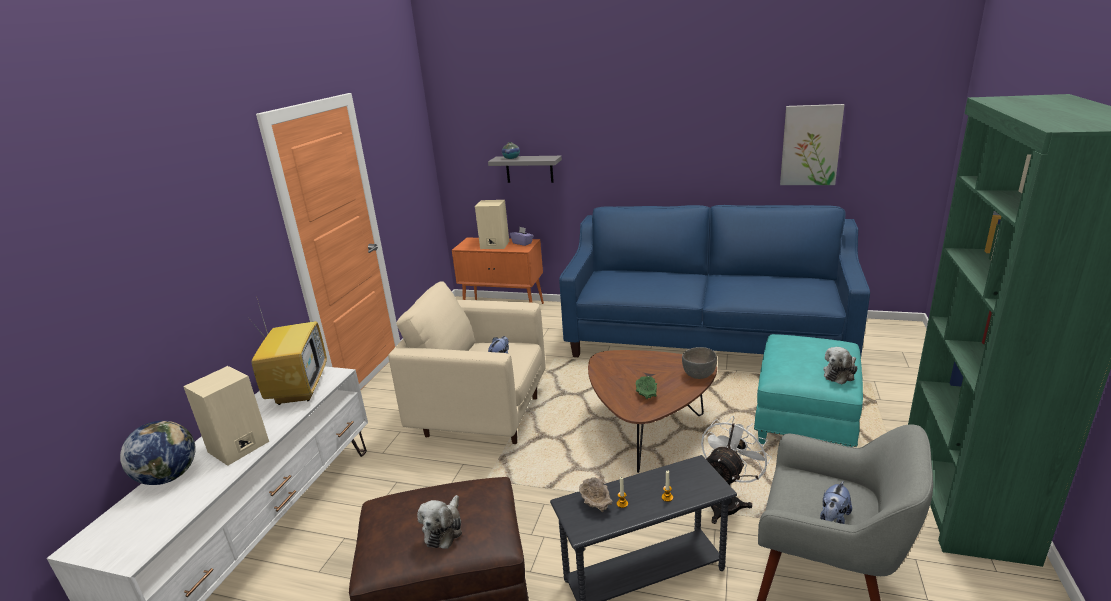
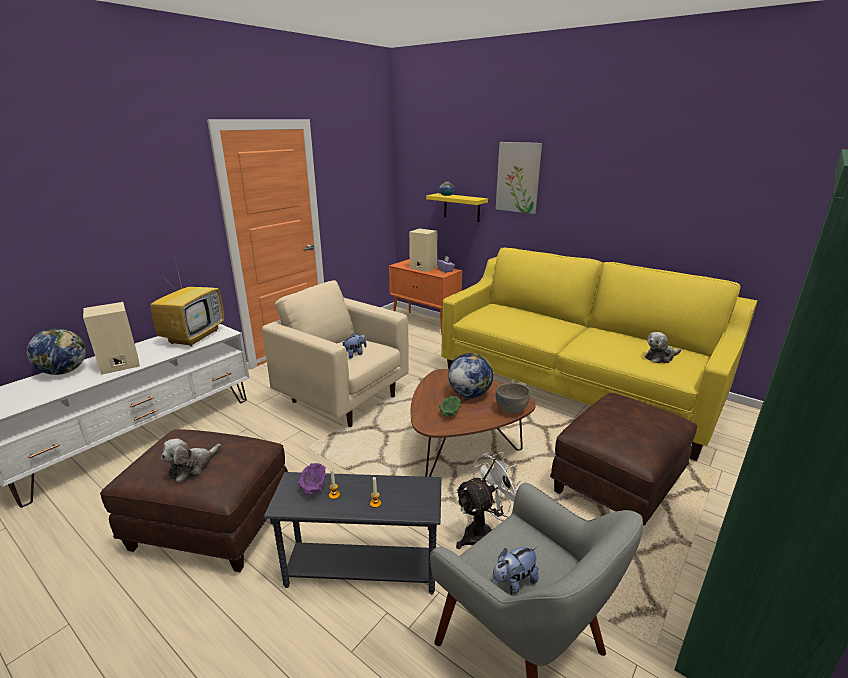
camera: 20 degrees right, 0 degrees up
(529, 169) = (461, 207): grey shelf -> yellow shelf
(596, 504) = (313, 488): beige bowl -> purple bowl
(647, 371) = (469, 394): none -> globe
(705, 338) = (575, 386): blue sofa -> yellow sofa
(805, 421) = (617, 486): turquoise ottoman -> brown ottoman
(810, 145) = (722, 215): picture -> picture (518, 177)
(840, 374) = (647, 446): plush toy -> plush toy (660, 357)

